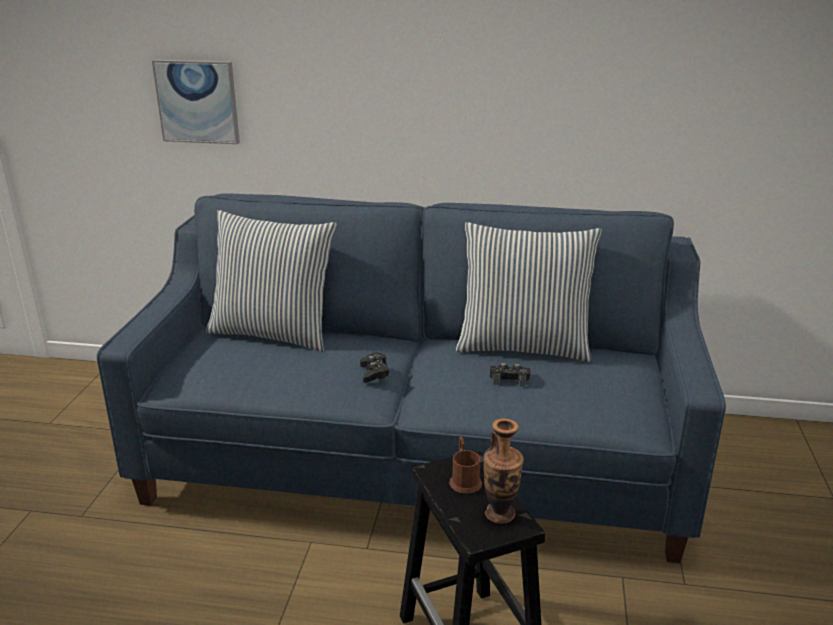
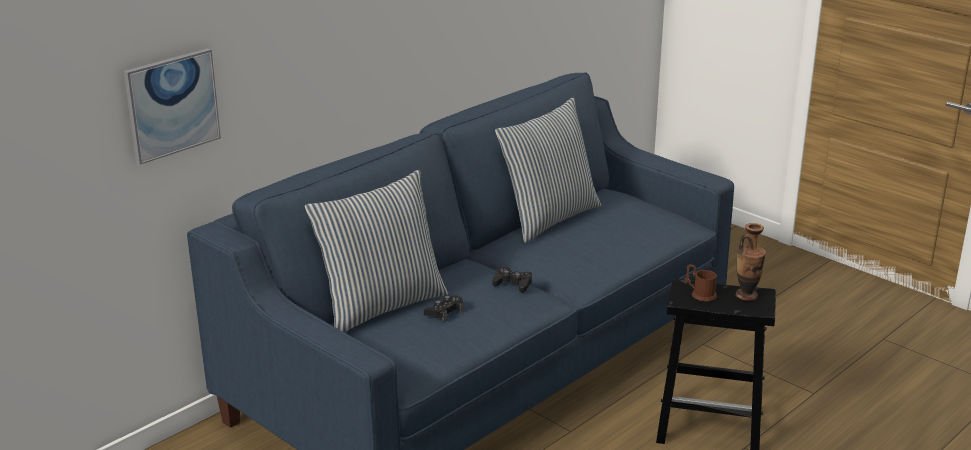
camera: 55 degrees left, 0 degrees up
(509, 379) = (589, 239): black game controller -> black game controller (444, 312)

